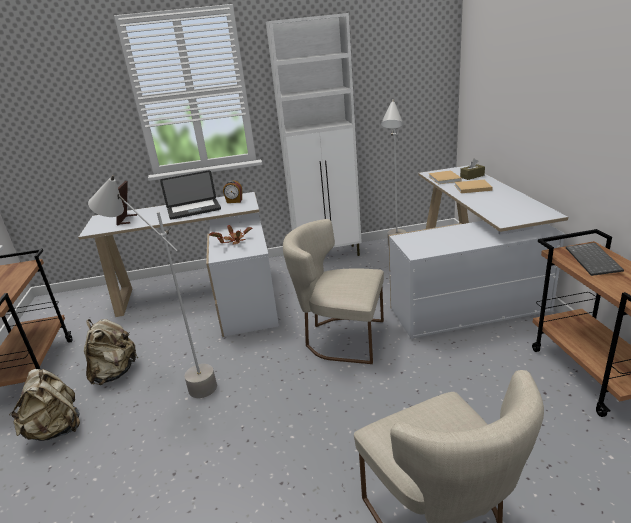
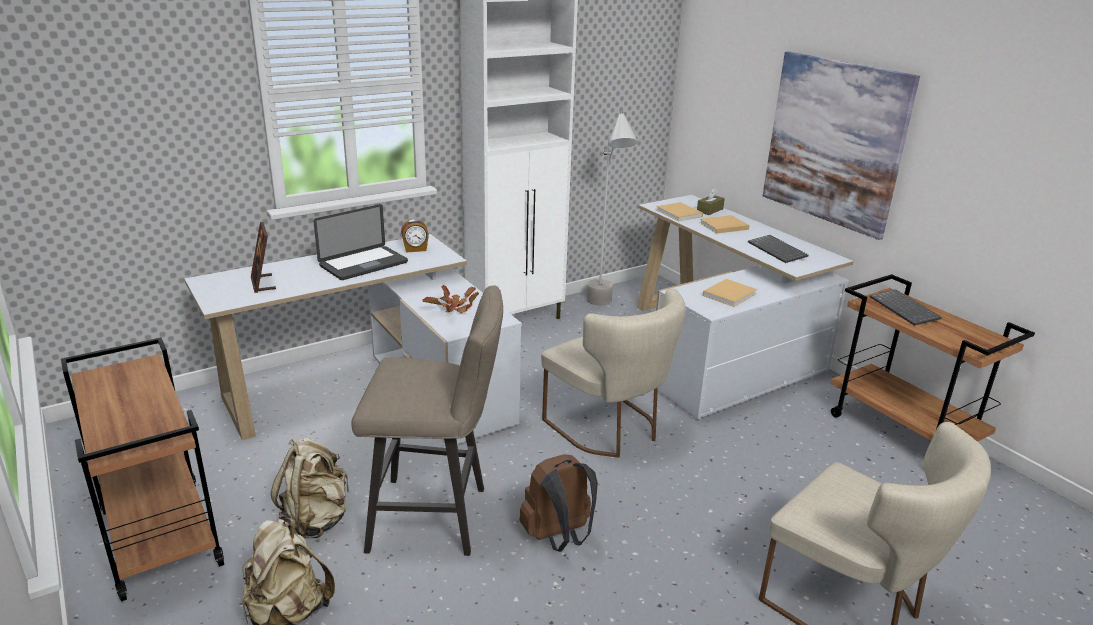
camera: 25 degrees left, 0 degrees up
(182, 384) = (437, 518): grey floor lamp -> beige stool
(247, 413) = (559, 537): none -> brown backpack
(340, 338) = (610, 429): beige chair -> beige chair turned 120 degrees counterclockwise
(444, 240) = (730, 294): none -> beige book
(503, 207) = (778, 250): none -> keyboard
(555, 112) = (834, 142): none -> picture

